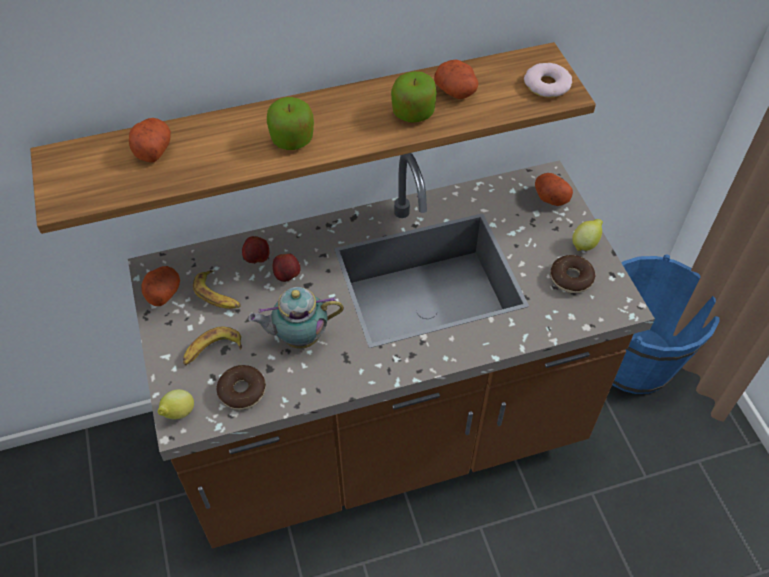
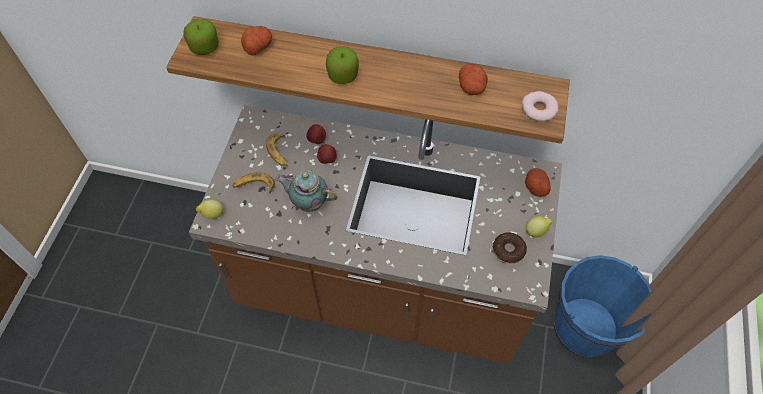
camera: 30 degrees right, 5 degrees up
(163, 292) = (250, 135): potato -> none
(242, 391) = (255, 220): donut -> none
(413, 113) = (431, 90): apple -> apple (204, 47)

